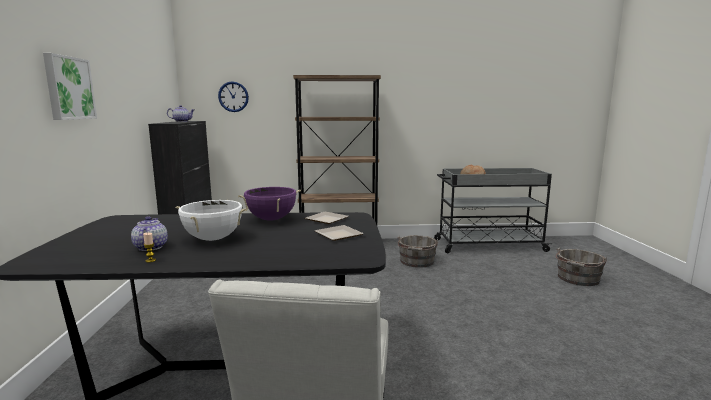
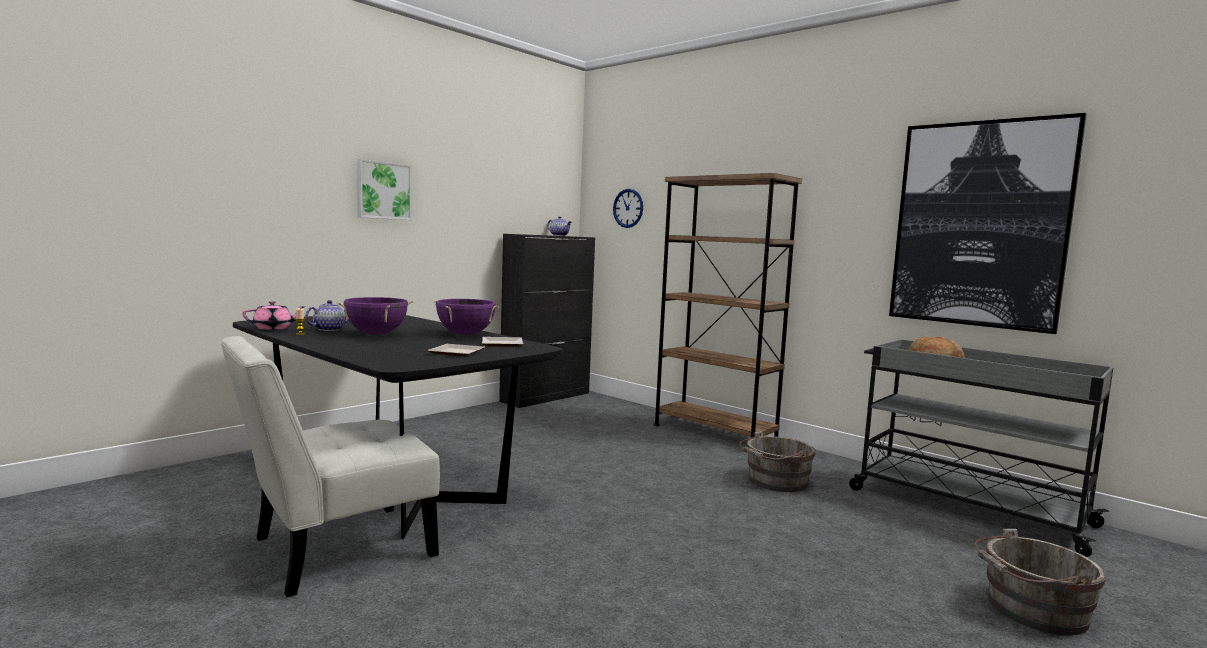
camera: 45 degrees right, 5 degrees down
(88, 264) = (274, 328): none -> pink teapot
(213, 239) = (376, 334): white cooking pot -> purple cooking pot
(473, 104) = (979, 224): none -> picture

